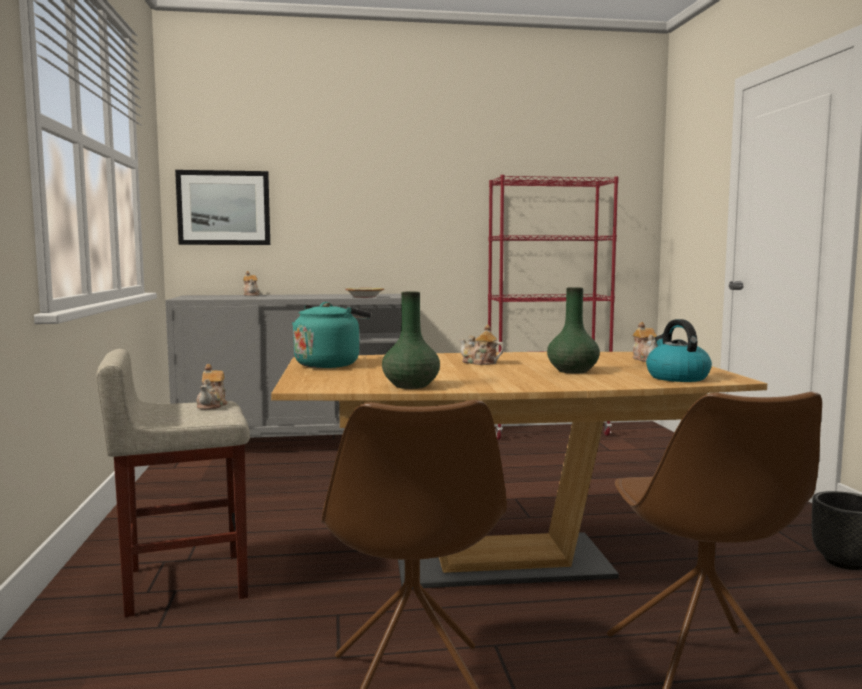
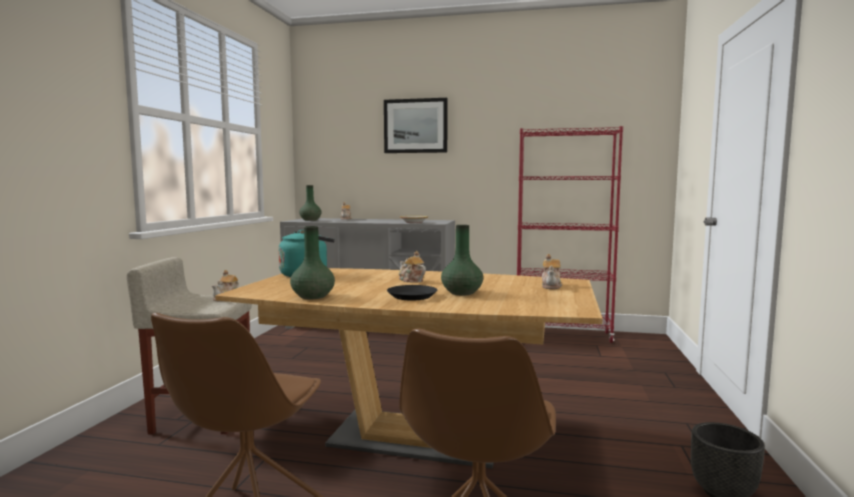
camera: 20 degrees right, 0 degrees up
(206, 297) = (310, 220): none -> green vase
(224, 208) = (331, 158): picture -> picture (415, 126)
(528, 378) = (412, 296): none -> black plate
(676, 377) = (532, 305): kettle -> none

